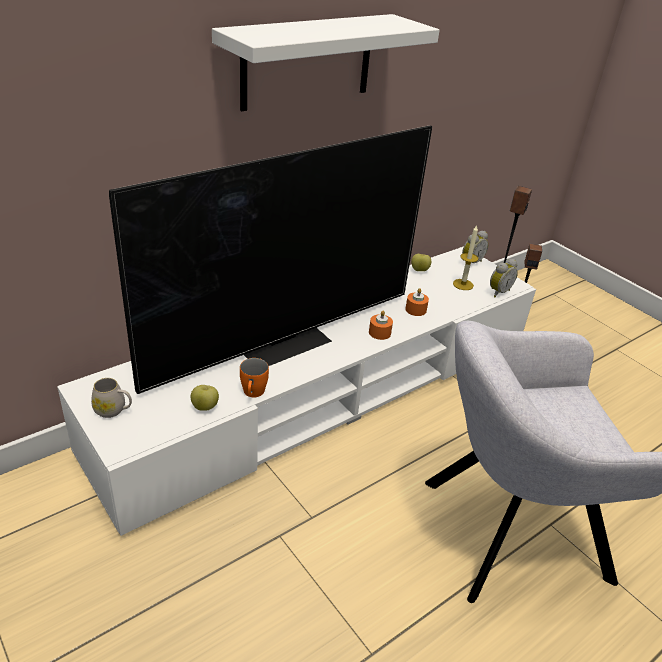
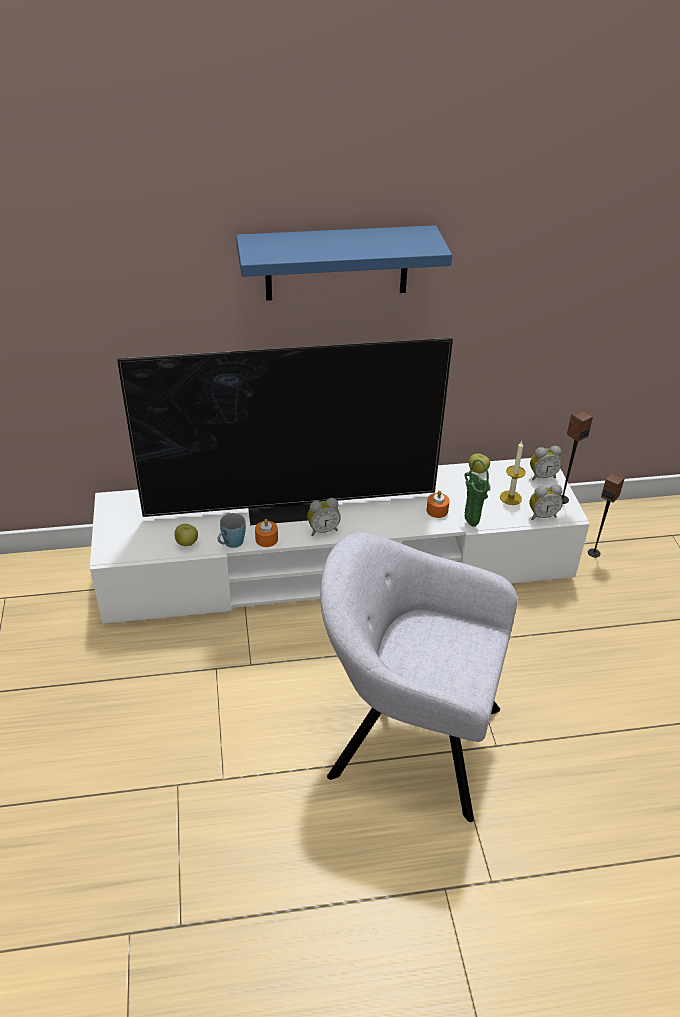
camera: 30 degrees right, 5 degrees up
(113, 410) = (121, 524): white mug -> none
(253, 394) = (231, 544): orange mug -> blue mug
(307, 61) = (337, 263): white shelf -> blue shelf
(332, 354) = (323, 530): none -> alarm clock
(379, 332) = (382, 523): orange candle -> orange candle (266, 539)
(450, 313) = (469, 523): none -> green vase

